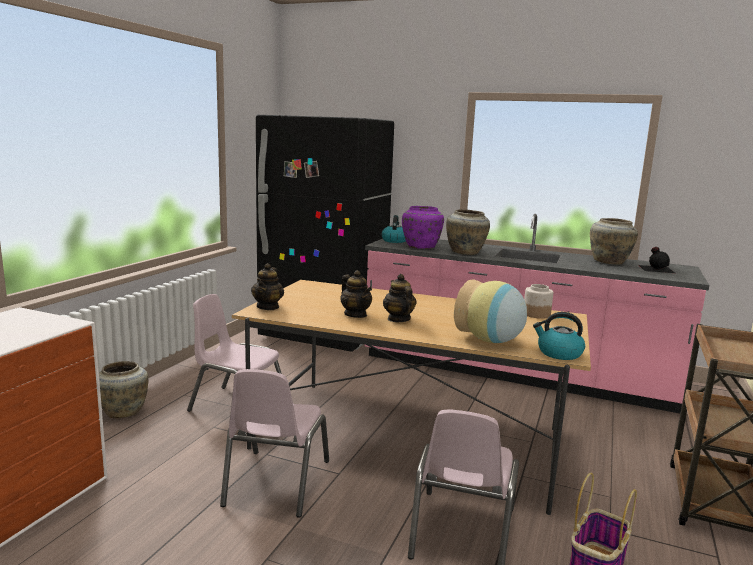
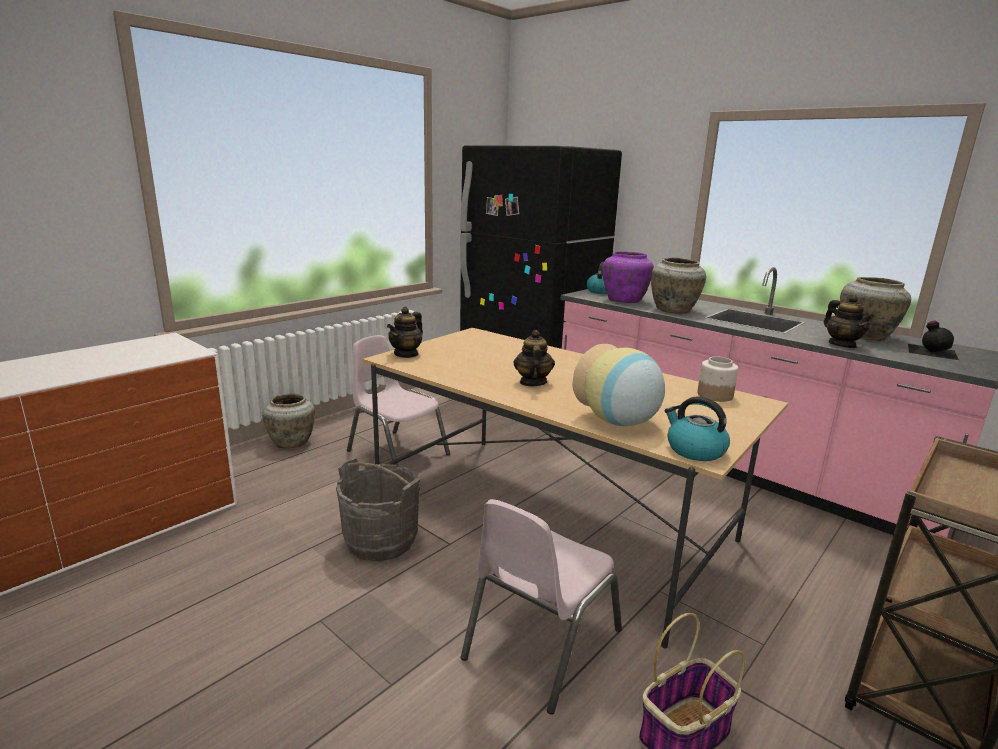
camera: 20 degrees right, 5 degrees up
(276, 483) = (380, 541): pink chair -> grey bucket
(355, 315) = (489, 372): teapot -> teapot (842, 345)

